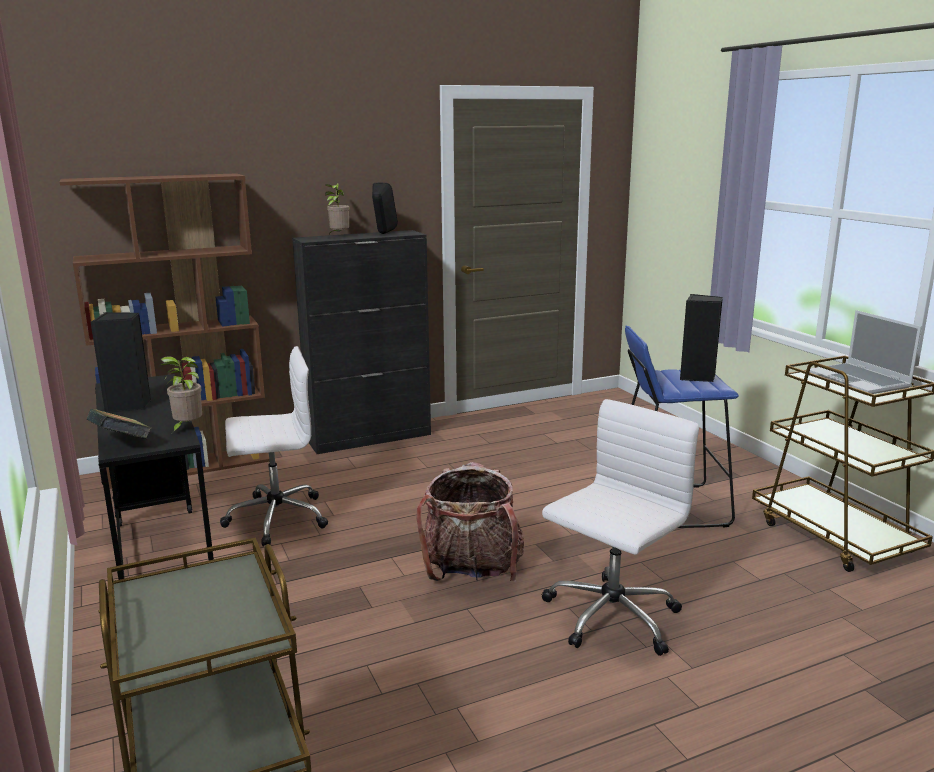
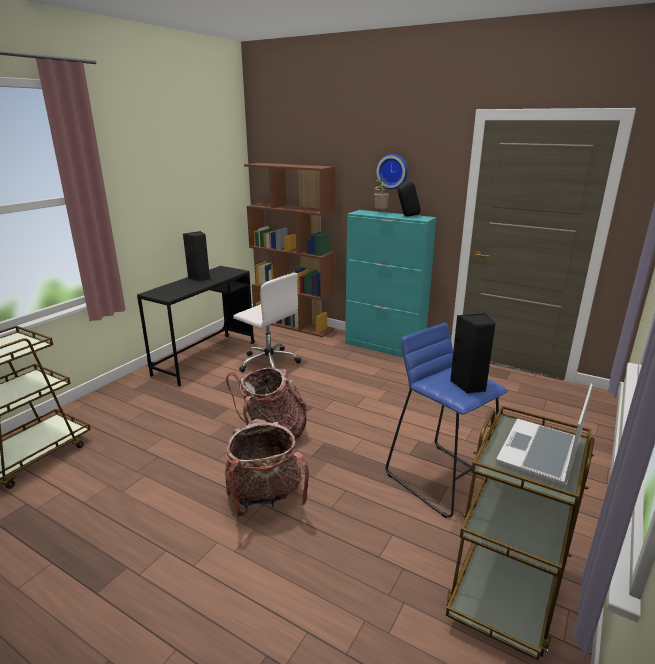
camera: 55 degrees right, 5 degrees up
(122, 444) = (156, 291): book -> none
(186, 428) = (183, 294): potted plant -> none
(336, 173) = (393, 171): none -> wall clock
(370, 438) = (384, 347): black cabinet -> turquoise cabinet
(610, 617) = (265, 498): white office chair -> backpack

